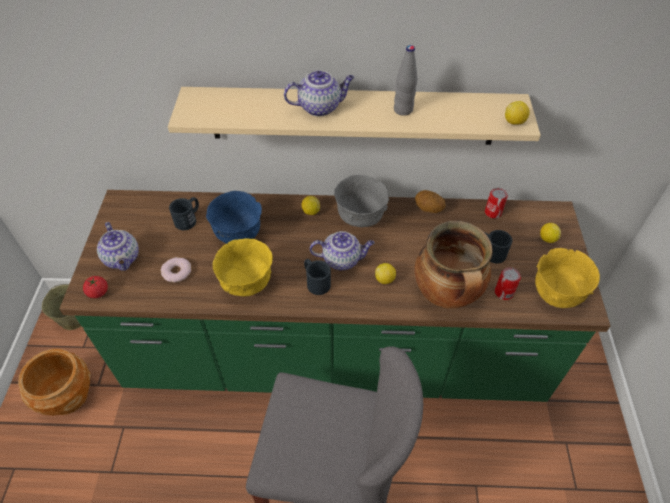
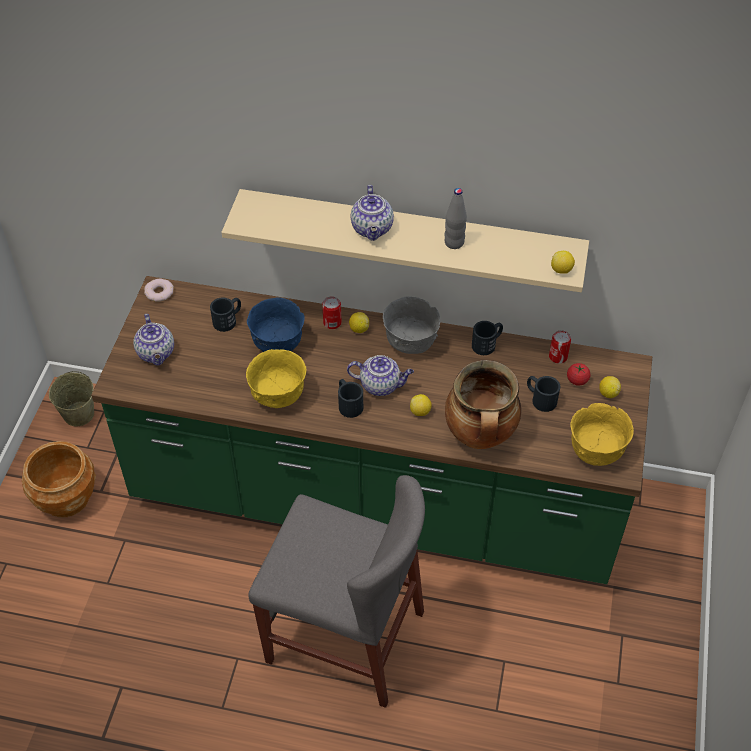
camera: 10 degrees right, 0 degrees up
(98, 292) = (130, 384): tomato -> tomato (577, 380)
(176, 272) = (209, 374): donut -> donut (159, 292)
(320, 107) = (372, 229): teapot -> teapot turned 90 degrees clockwise
(428, 209) = (487, 343): potato -> black mug
(503, 292) = (540, 442): can -> can (332, 323)

